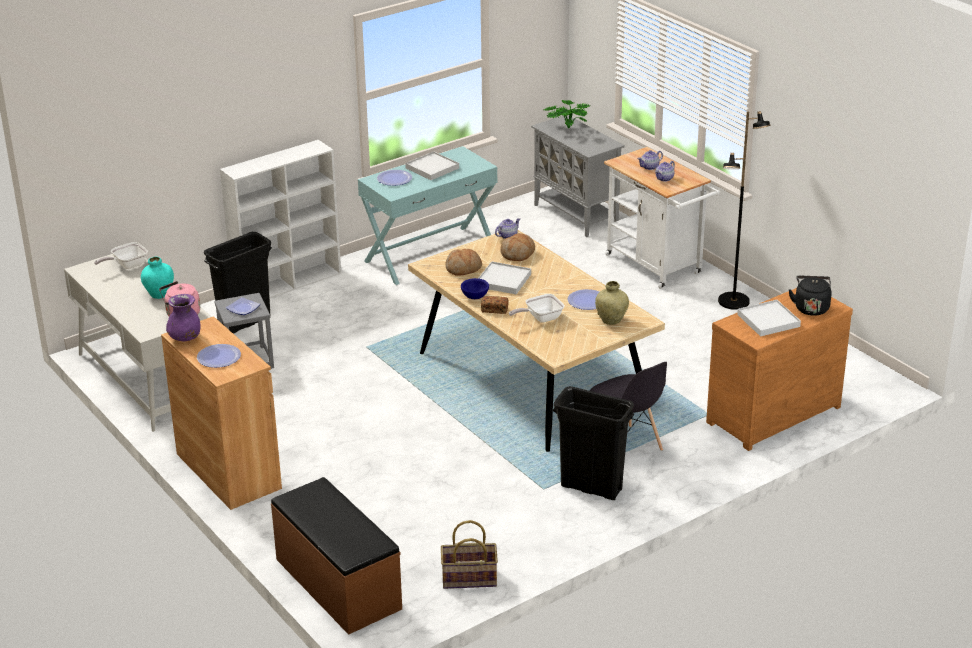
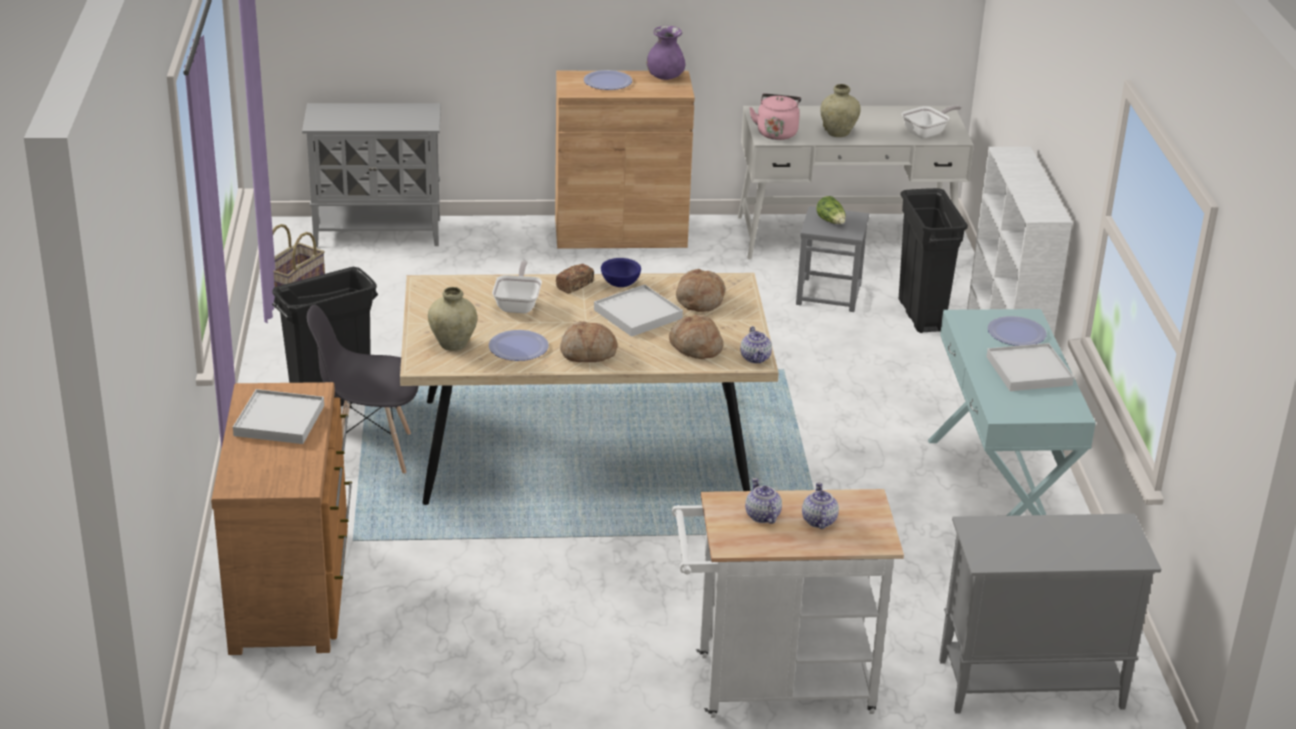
camera: 120 degrees right, 0 degrees up
(127, 265) = (927, 133): frying pan -> frying pan turned 60 degrees clockwise
(159, 294) = (838, 133): turquoise vase -> beige vase
(242, 308) = (831, 221): plate -> lettuce
(337, 584) = (379, 232): brown bench -> grey cabinet
(565, 280) = (588, 353): none -> bread
(567, 129) = (1088, 541): potted plant -> none
(734, 302) = (590, 708): black floor lamp -> none
(811, 308) = (260, 467): black kettle -> none

